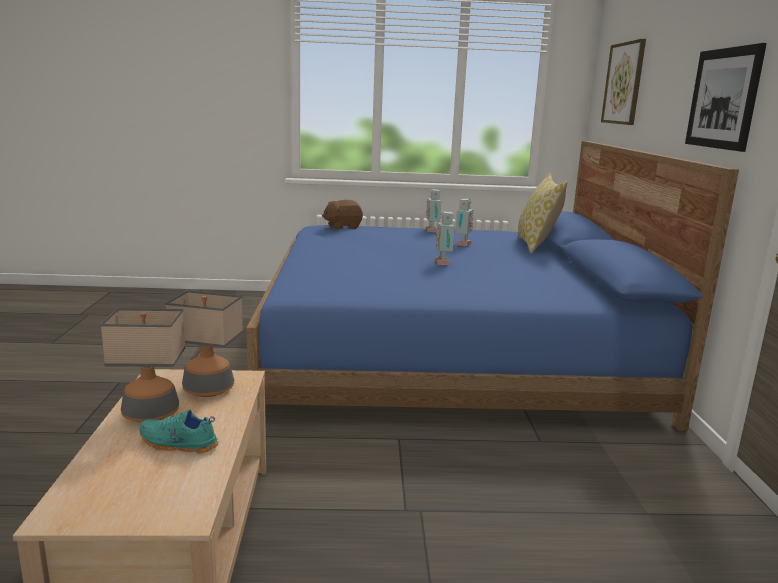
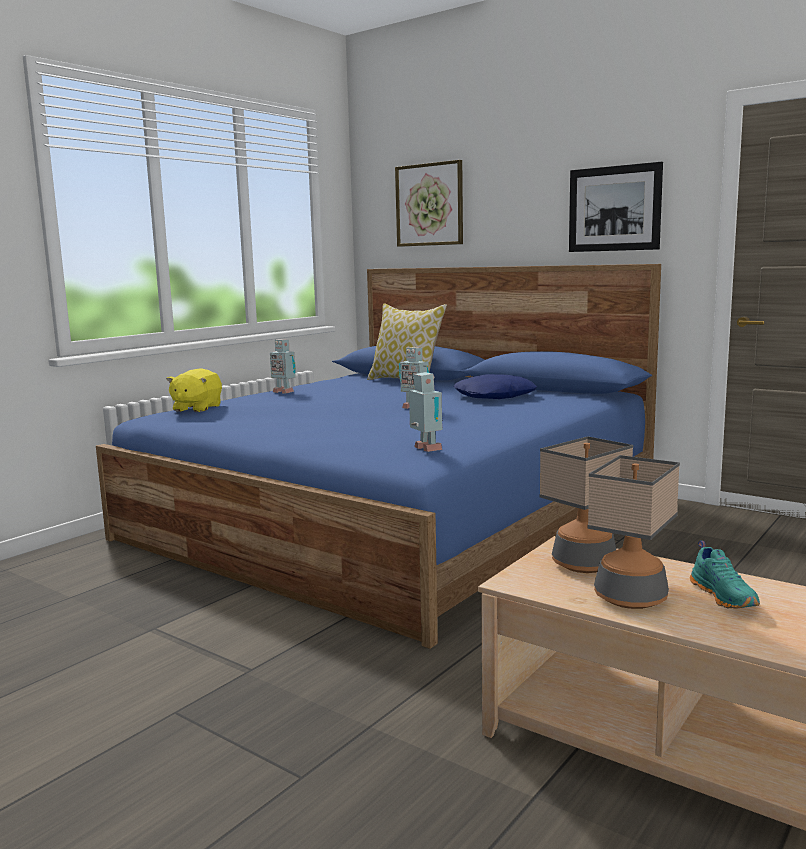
camera: 50 degrees left, 5 degrees down
(178, 444) = (725, 596): turquoise shoe -> turquoise shoe turned 60 degrees counterclockwise
(342, 227) = (196, 408): brown plush toy -> yellow plush toy
(462, 244) = (362, 393): toy robot -> toy robot (426, 449)
(536, 274) = (494, 396): none -> blue pillow

